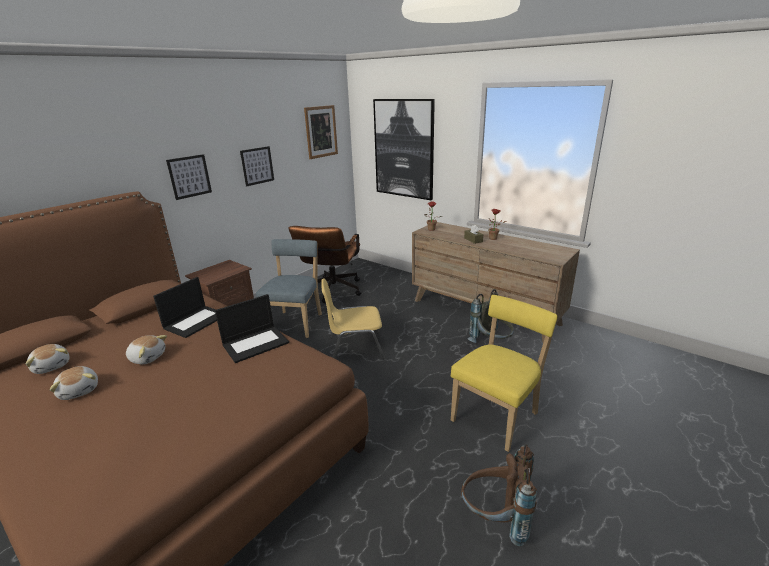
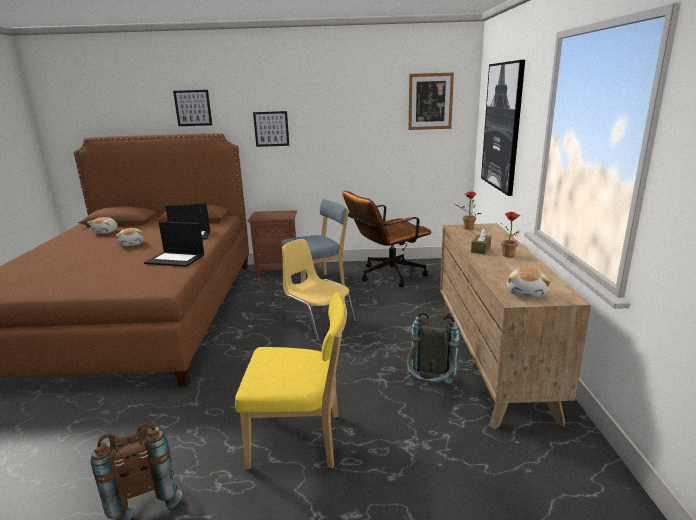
camera: 50 degrees right, 5 degrees down
(80, 390) = (86, 246): plush toy -> plush toy (527, 293)
(257, 166) = (341, 128): picture -> picture (193, 108)

